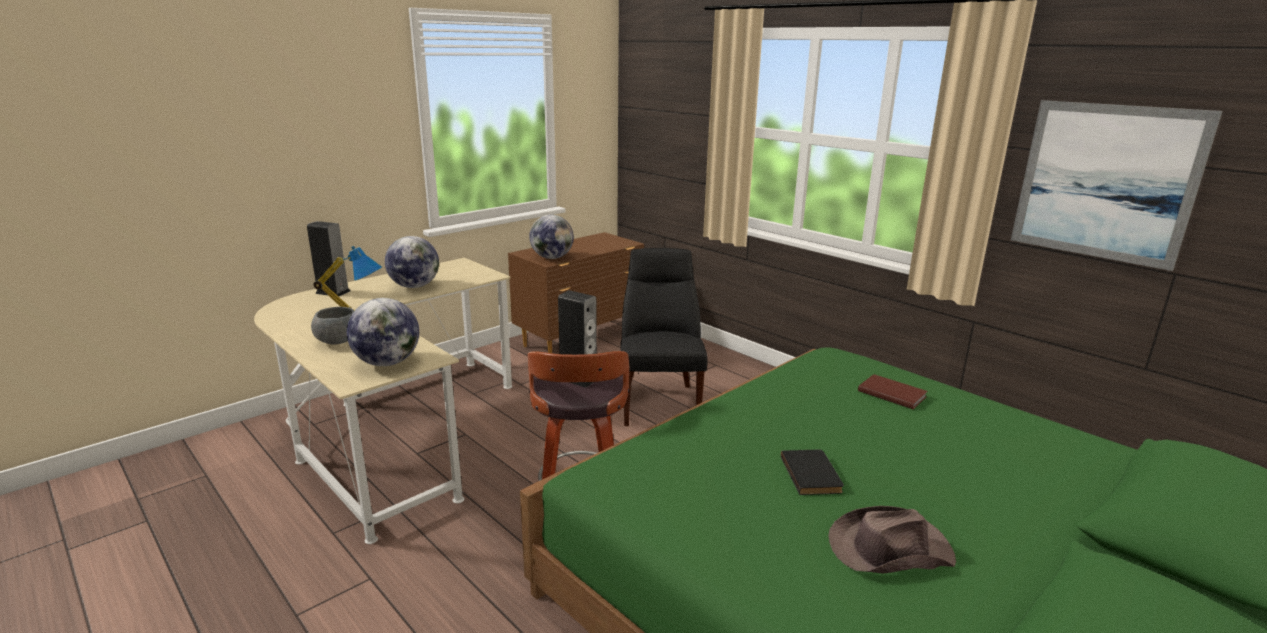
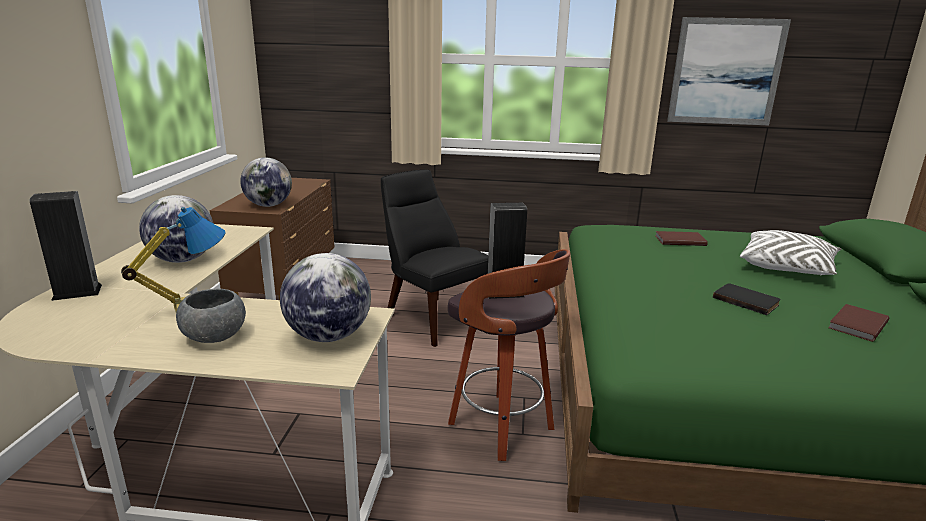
camera: 40 degrees left, 0 degrees up
(888, 549) = (856, 324): brown hat -> brown book
(964, 466) = (787, 267): none -> white pillow

